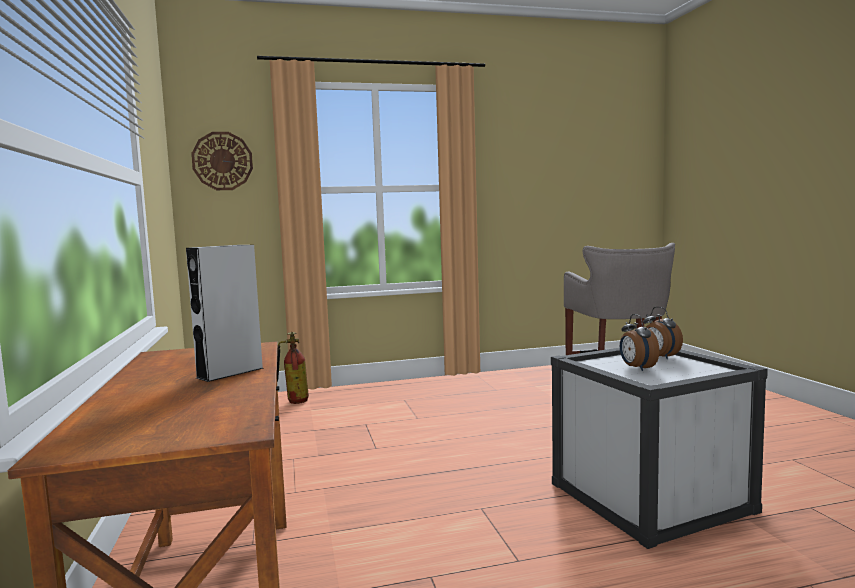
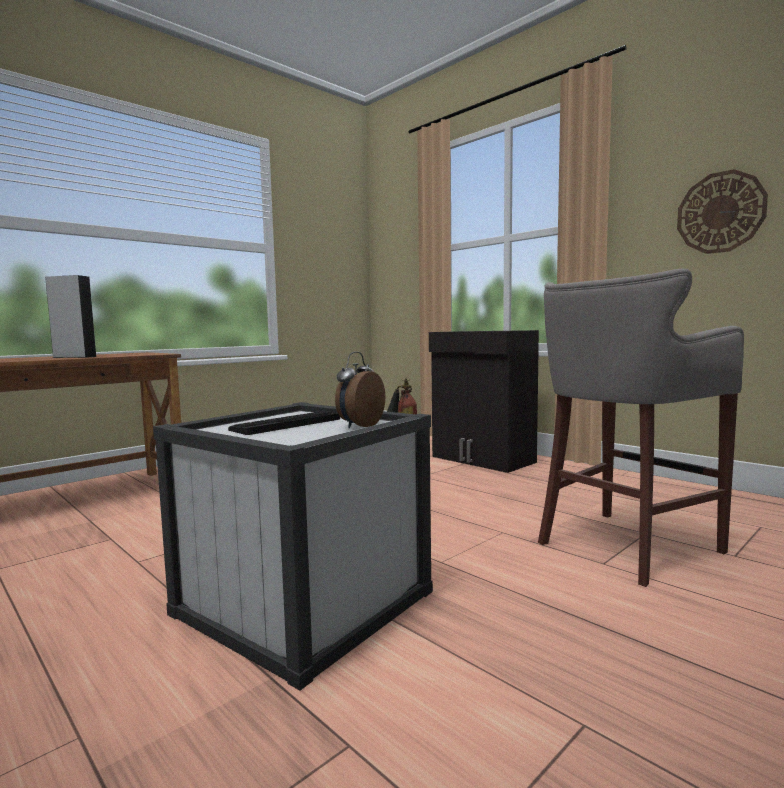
camera: 60 degrees right, 0 degrees up
(222, 161) = (395, 230): wall clock -> wall clock (720, 212)
(404, 393) = (482, 460): none -> black cabinet
(636, 368) = (286, 424): alarm clock -> keyboard

